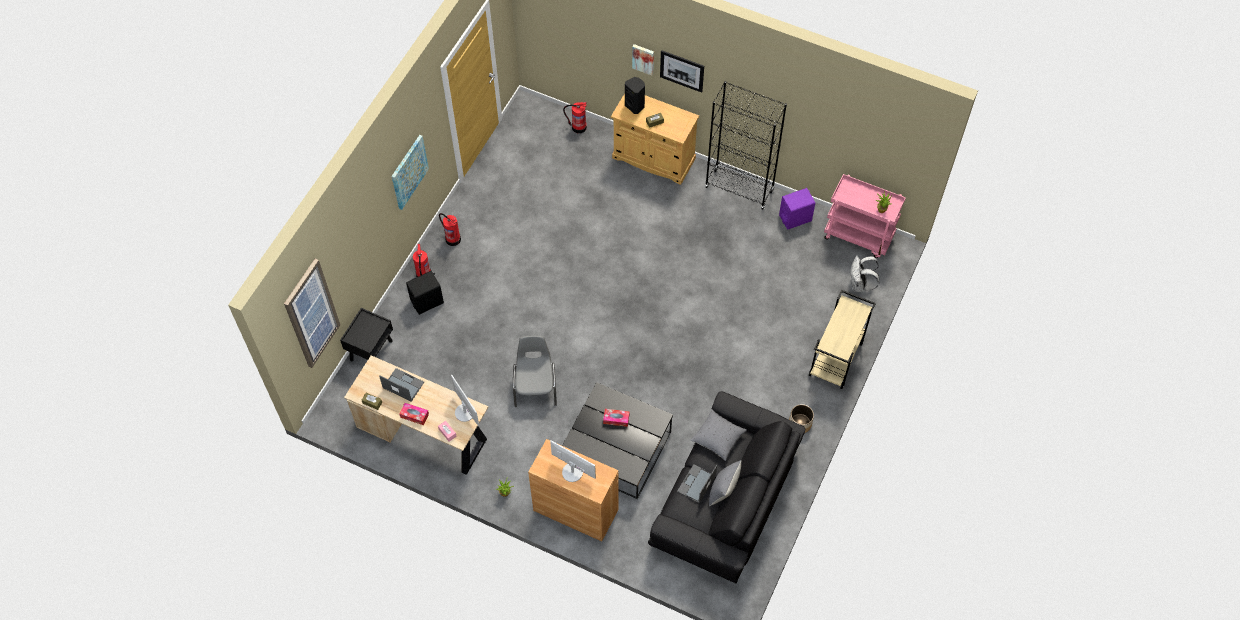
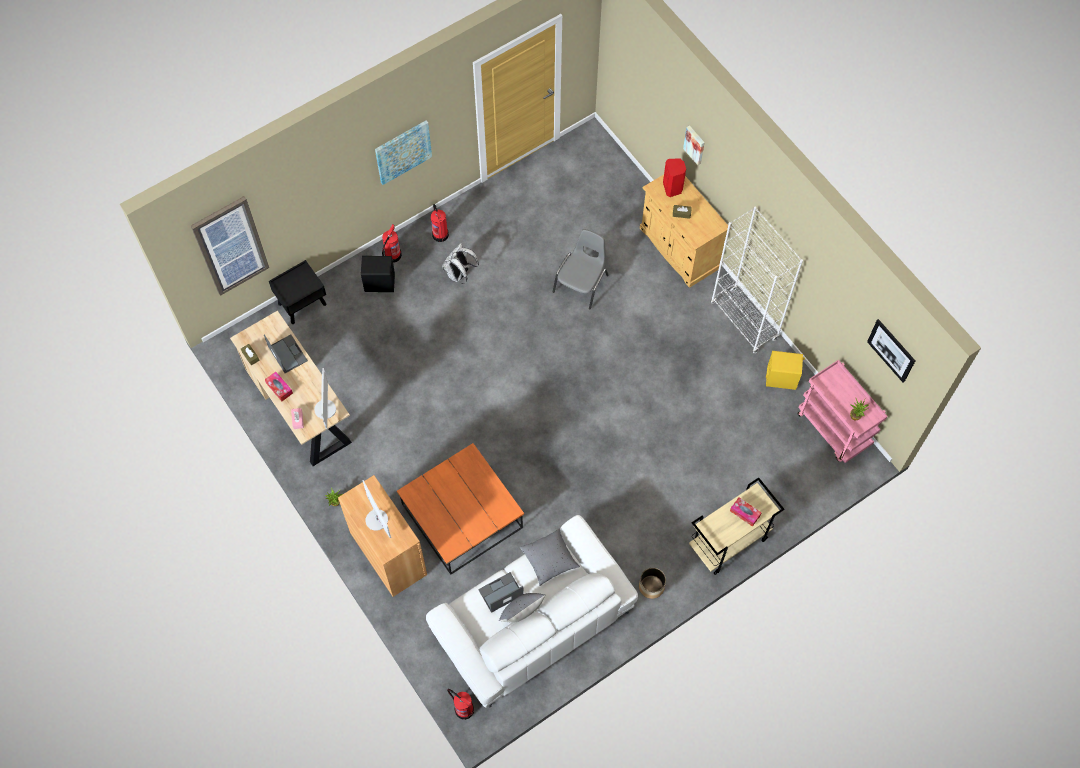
camera: 30 degrees right, 5 degrees up
(535, 386) = (426, 415): grey chair -> grey chair (581, 283)
(578, 127) = (626, 181): fire extinguisher -> fire extinguisher (463, 709)
(616, 419) = (468, 489): tissue box -> tissue box (745, 513)
(616, 449) = (461, 517): black coffee table -> orange coffee table
(635, 106) = (673, 188): black speaker -> red speaker
(682, 71) = (724, 175): picture -> picture (891, 350)
(725, 499) = (532, 620): black sofa -> white sofa
(739, 189) = (744, 321): black bookcase -> white bookcase
(795, 218) = (781, 378): purple speaker -> yellow speaker
(859, 285) = (802, 479): white backpack -> white backpack (459, 274)

